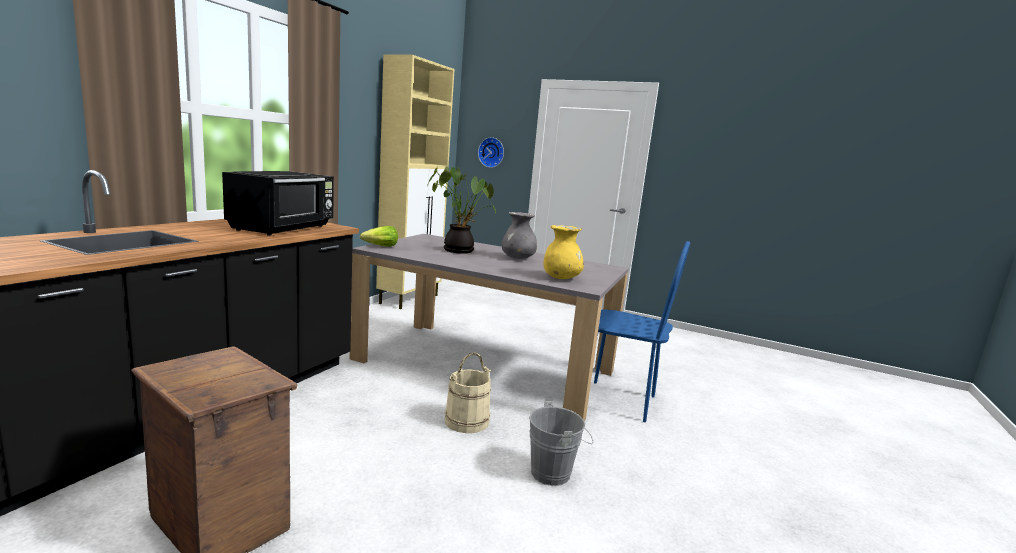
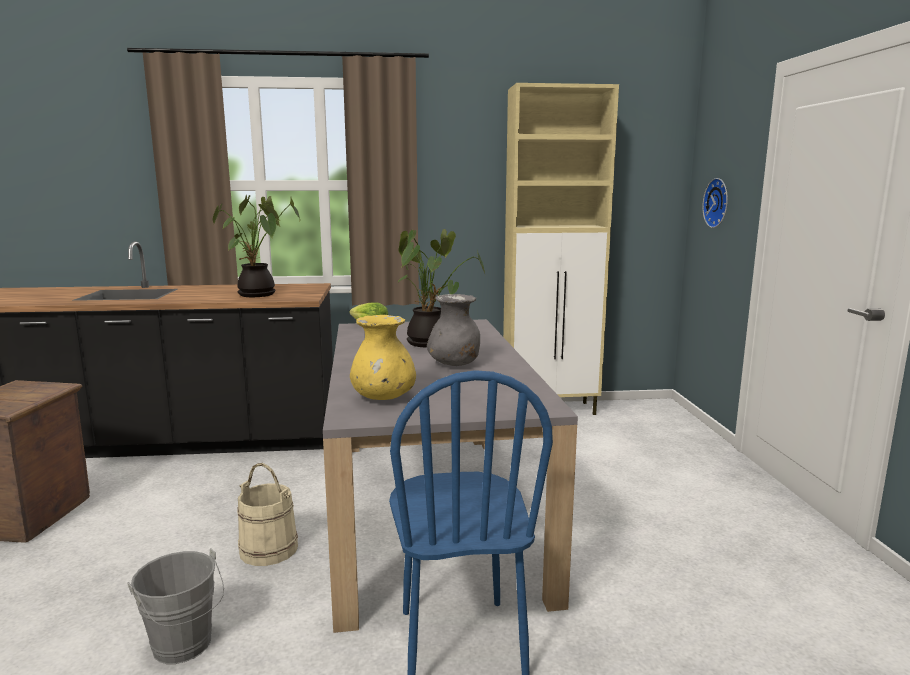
camera: 60 degrees right, 0 degrees up
(284, 228) = (259, 295): black microwave -> potted plant

